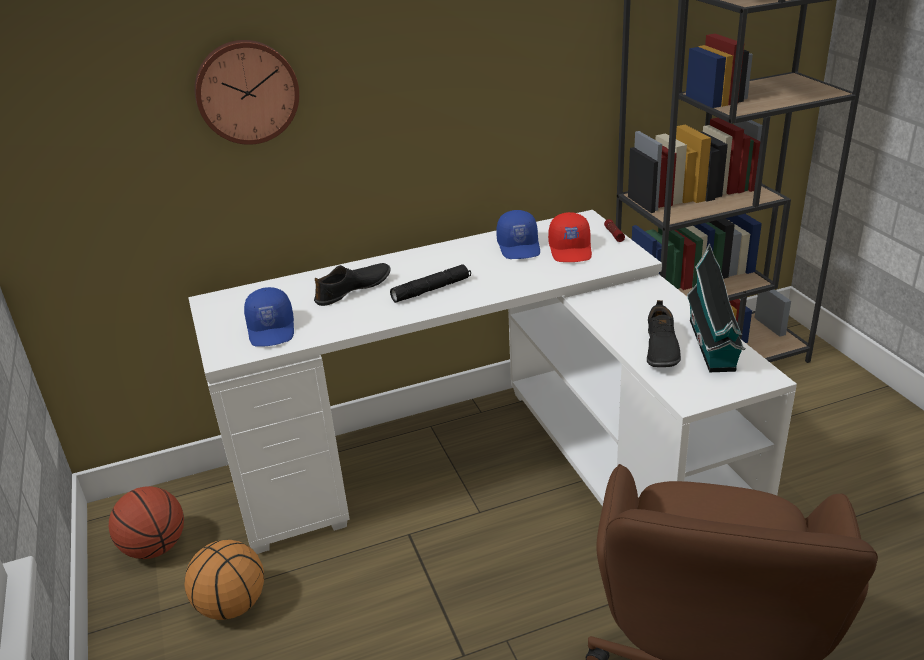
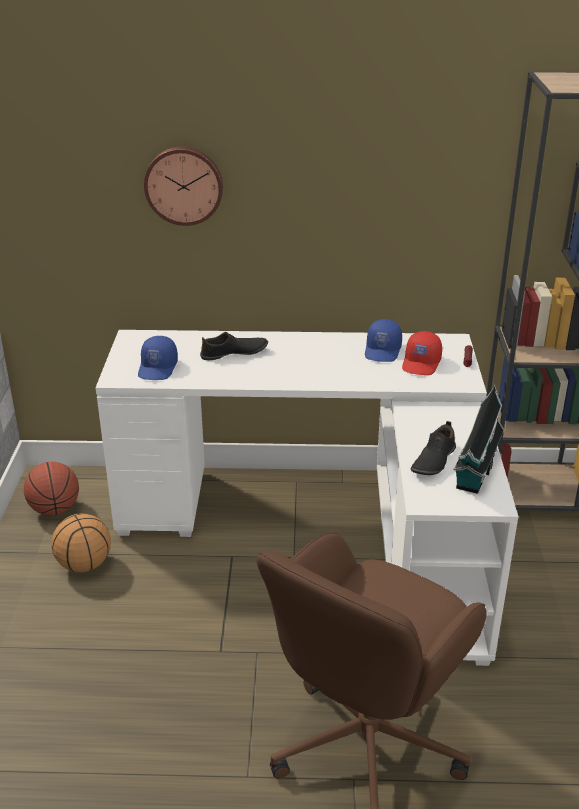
camera: 20 degrees right, 0 degrees up
(431, 289) = (290, 368): black flashlight -> none

